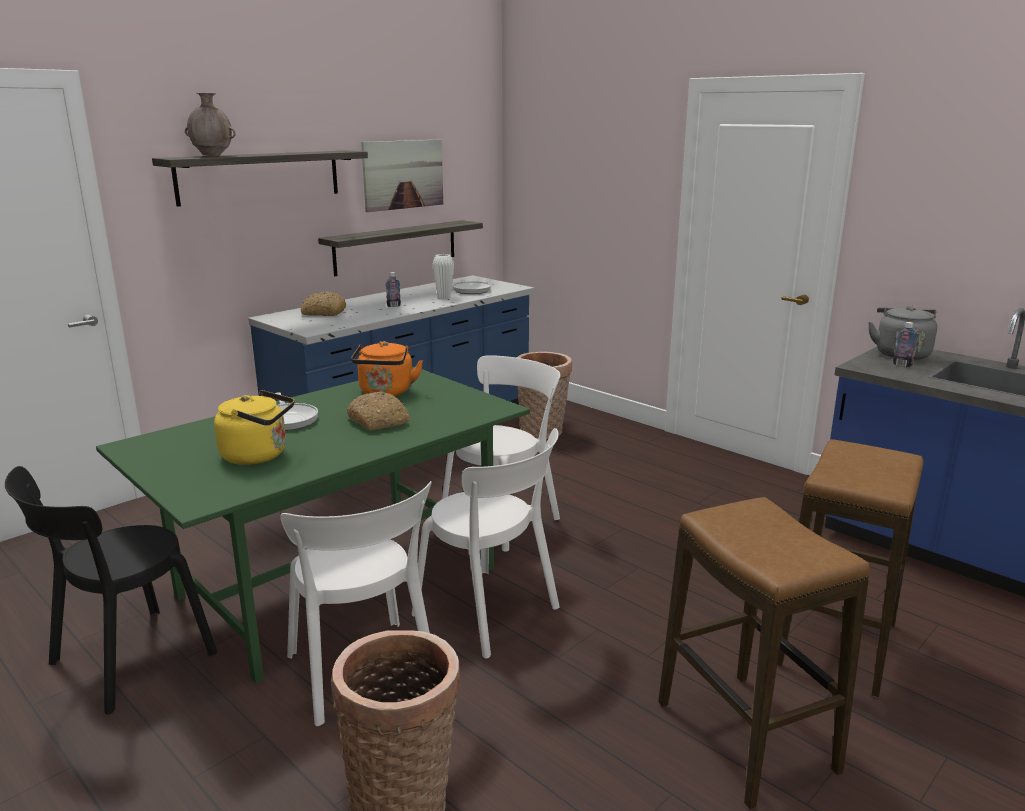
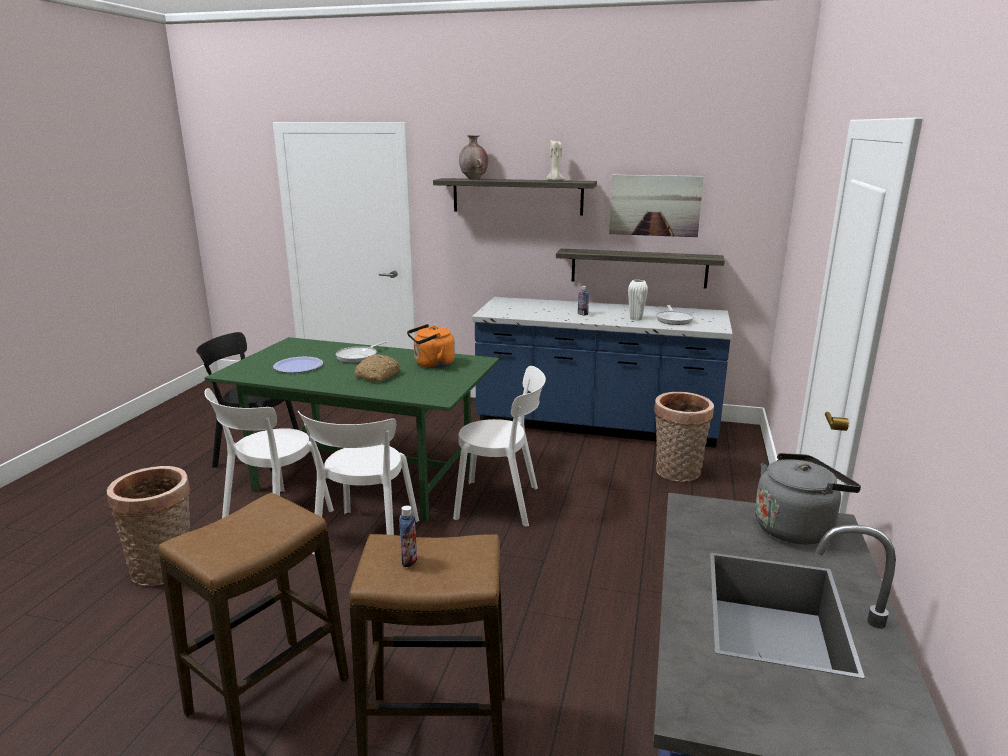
camera: 60 degrees right, 0 degrees up
(259, 456) = (298, 366): yellow kettle -> plate
(314, 152) = (555, 180): none -> beige candle
(323, 312) = (533, 305): bread -> none
(902, 365) = (739, 532): bottle -> bottle (409, 560)

